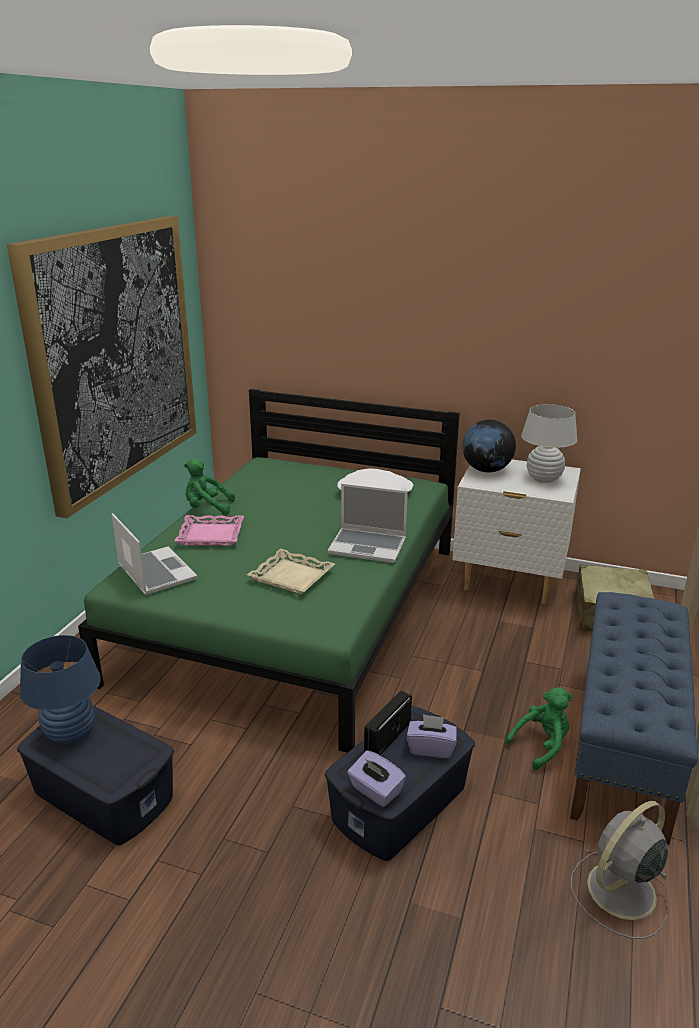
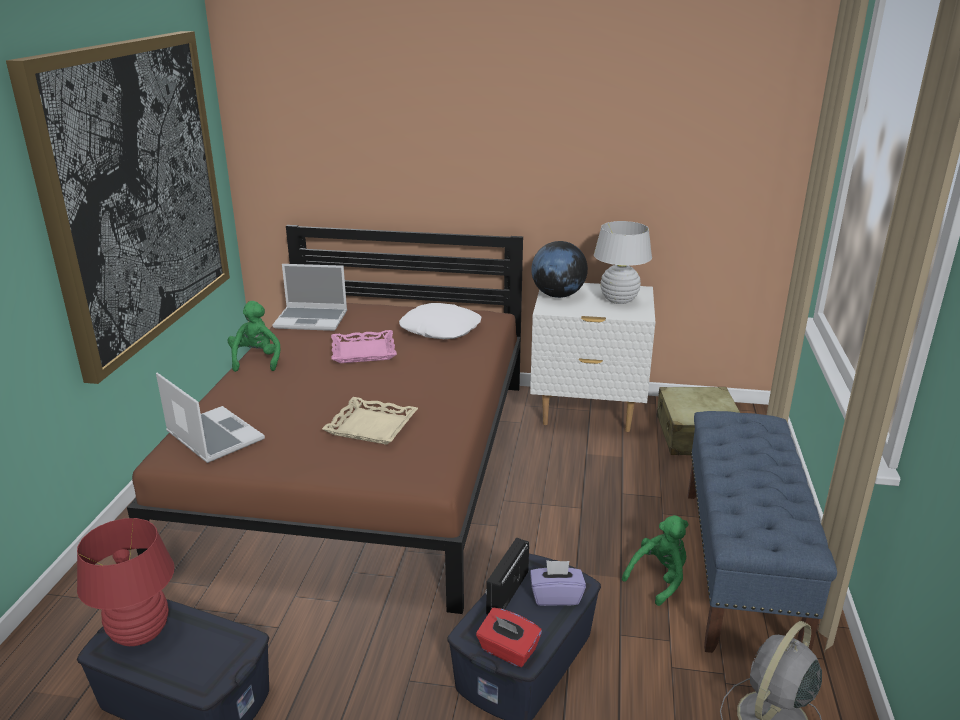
camera: 10 degrees left, 0 degrees up
(70, 734) = (140, 634): blue table lamp -> red table lamp
(207, 508) = (256, 360): green plush toy -> green plush toy turned 90 degrees clockwise
(211, 535) = (268, 389): pink tray -> pink tray (363, 351)
(294, 610) = (365, 465): green bed -> brown bed
(368, 546) = (448, 386): laptop -> laptop (312, 320)
(375, 791) = (508, 651): purple tissue box -> red tissue box

